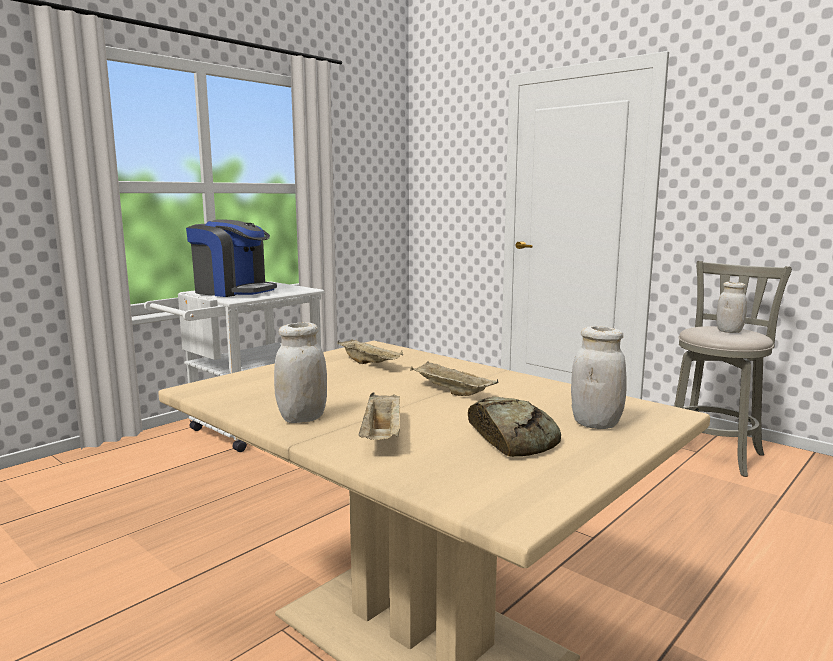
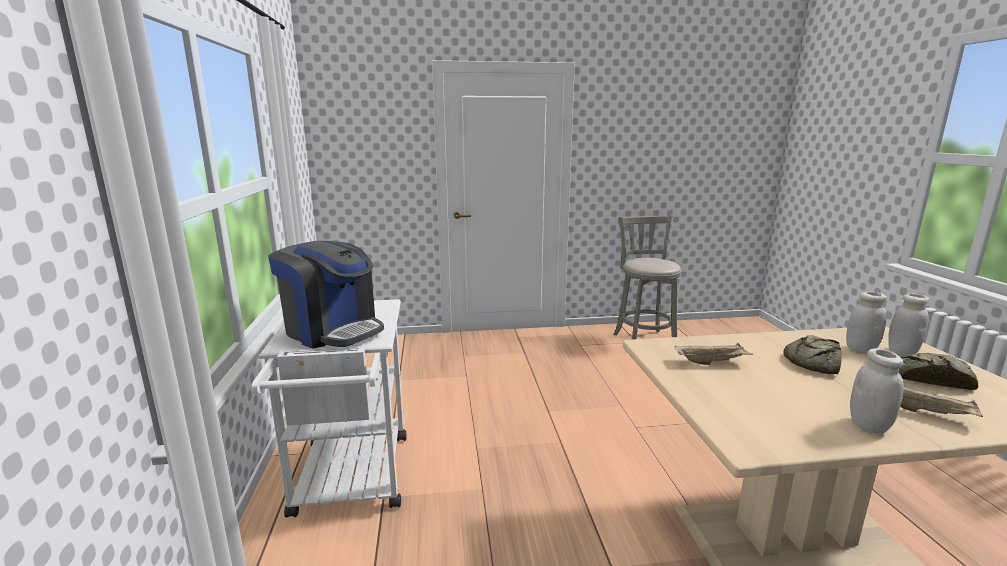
camera: 50 degrees left, 5 degrees up
(233, 291) = (332, 330): coffee machine -> coffee machine turned 60 degrees clockwise
(450, 391) = (812, 362): beige tray -> bread
(729, 331) = (654, 261): white jar -> white jar (860, 349)

